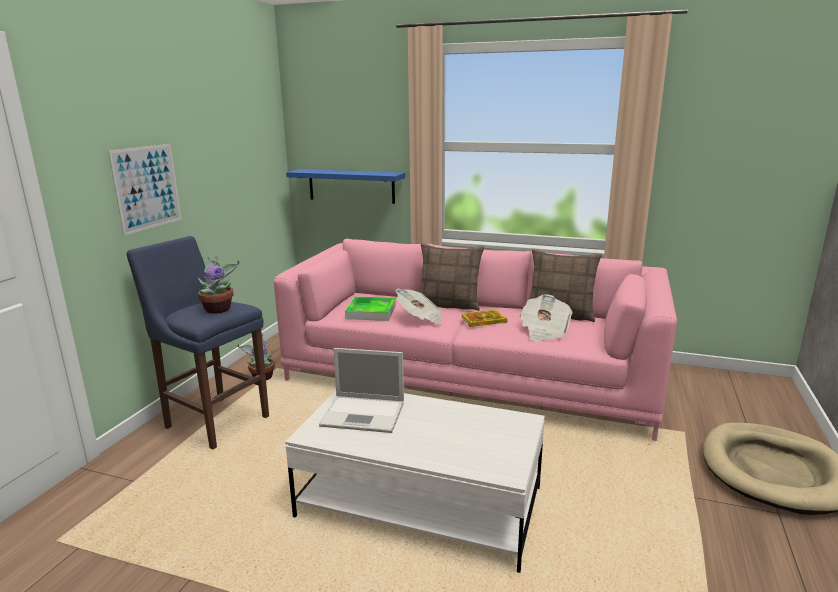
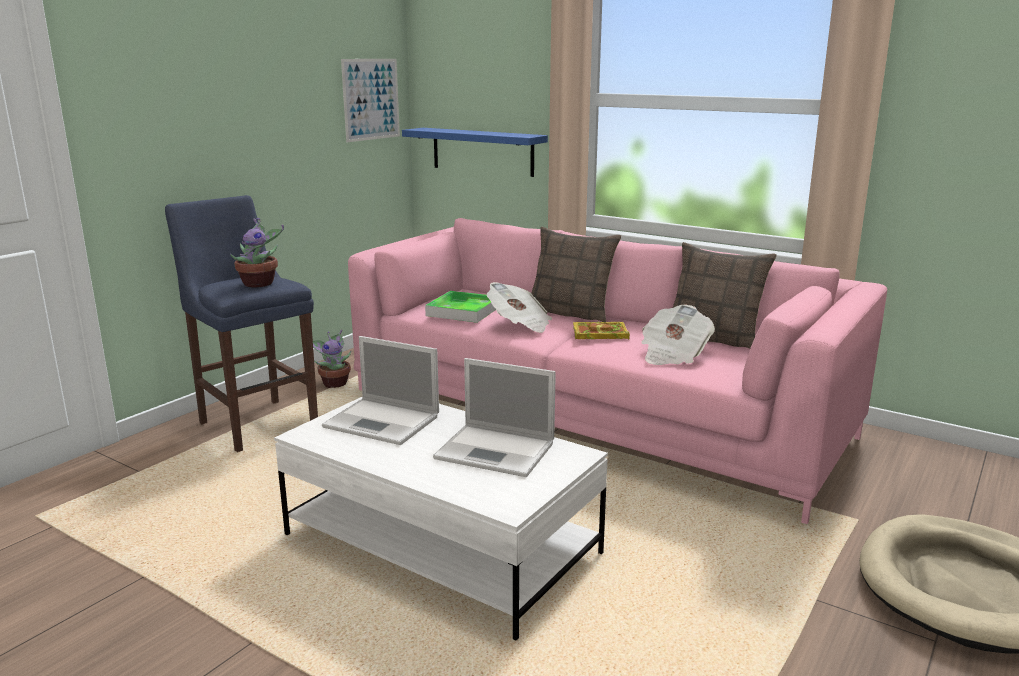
camera: 15 degrees right, 0 degrees up
(147, 187) = (202, 134): picture -> picture (371, 99)
(467, 426) = (497, 451): none -> laptop

